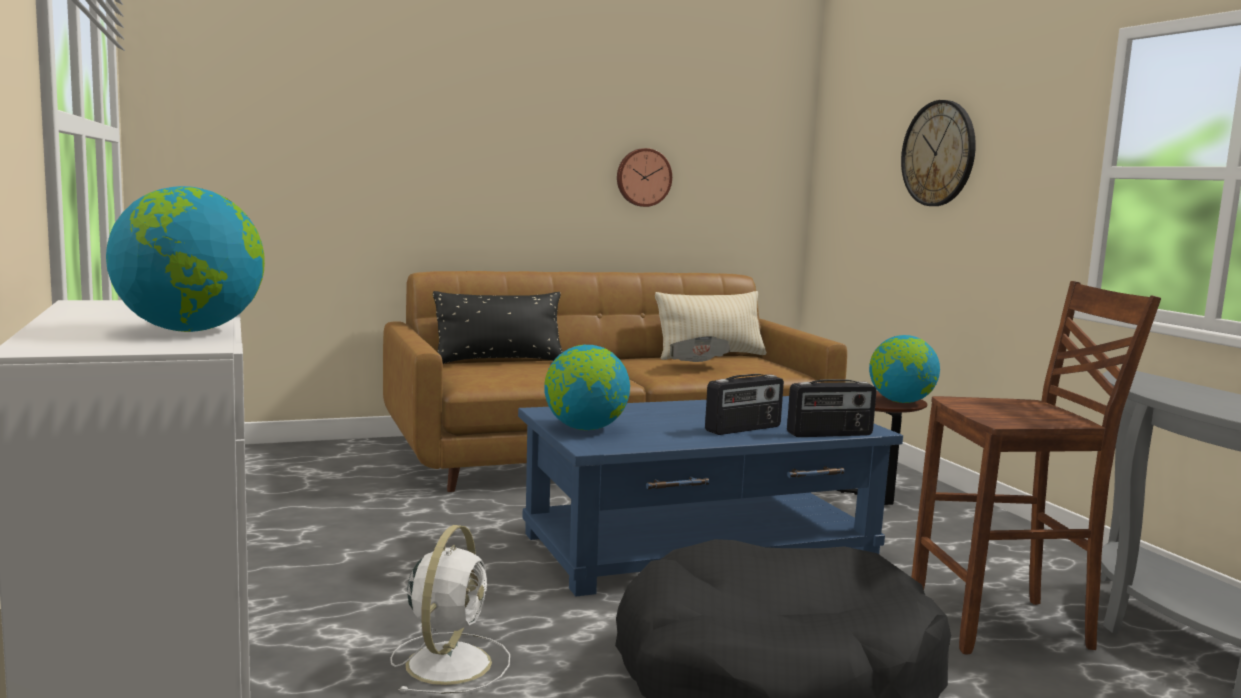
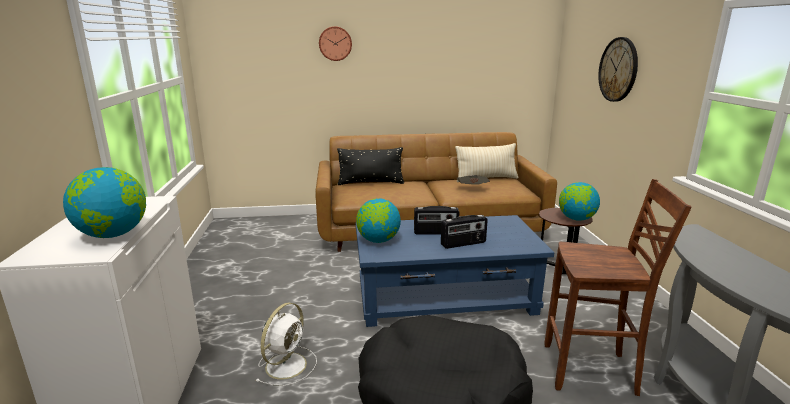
camera: 15 degrees right, 10 degrees up
(643, 177) = (455, 80): wall clock -> wall clock (335, 43)
(830, 434) = (510, 250): radio -> radio (436, 233)

